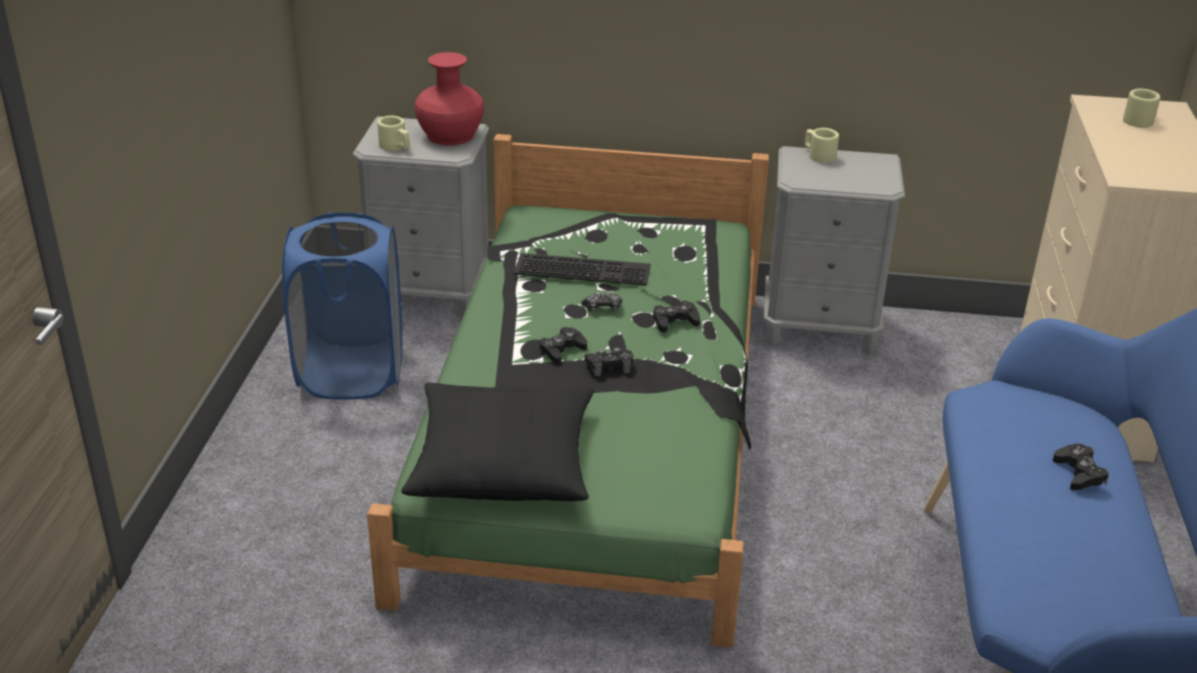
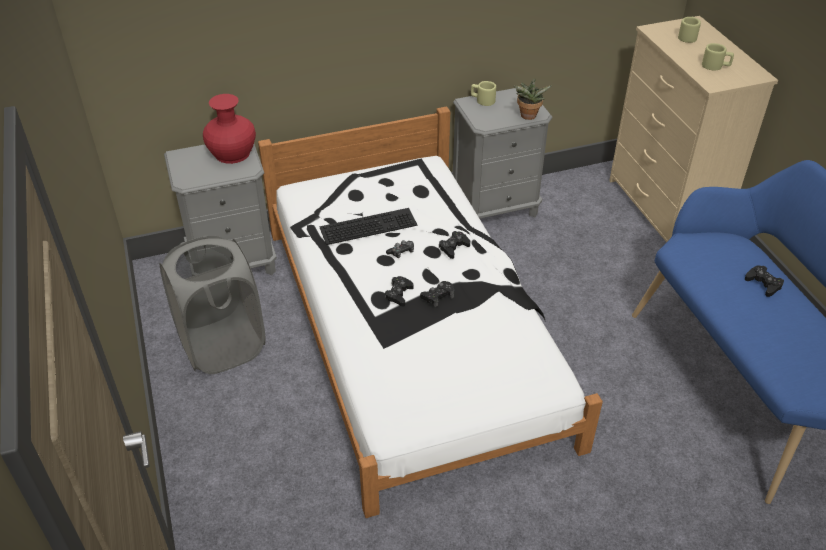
camera: 25 degrees left, 10 degrees up
(351, 373) = (222, 346): blue laundry basket -> grey laundry basket
(396, 147) = (201, 175): beige mug -> beige mug (715, 66)
(502, 460) = (422, 393): black pillow -> none
(595, 430) = (411, 330): green bed -> white bed
(866, 187) = (528, 117): none -> potted plant

